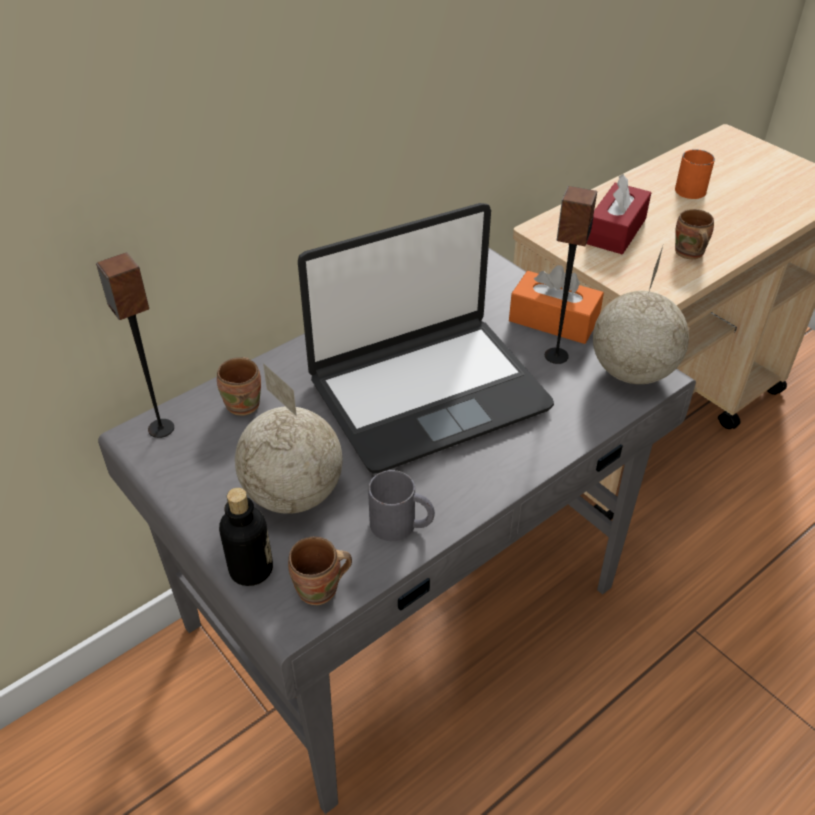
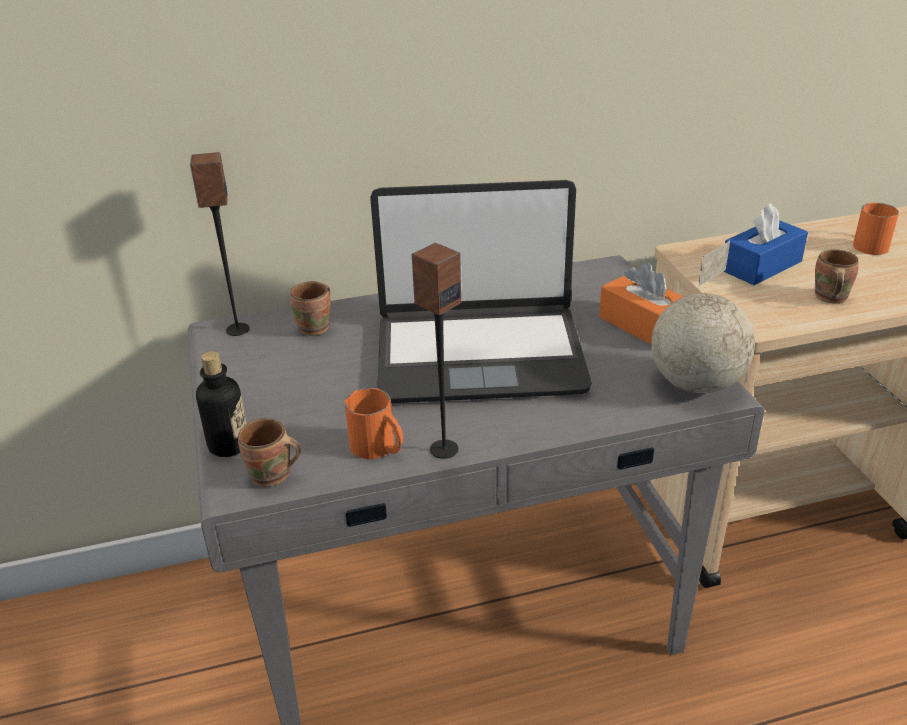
camera: 25 degrees right, 10 degrees down
(293, 493) = (305, 400): globe -> none
(402, 525) = (379, 448): grey mug -> orange mug
(555, 355) = (625, 353): speaker -> speaker (443, 449)
(616, 231) = (761, 266): red tissue box -> blue tissue box

